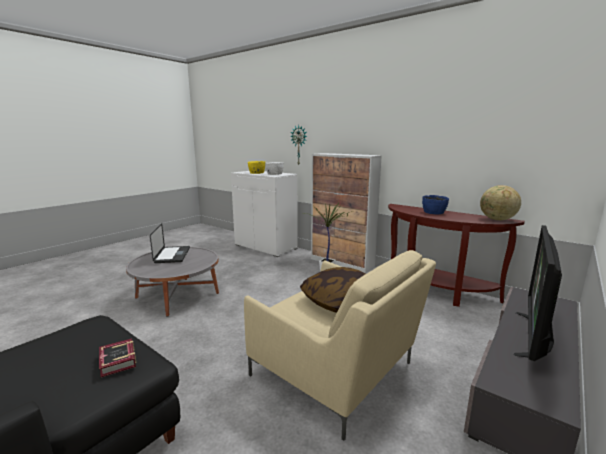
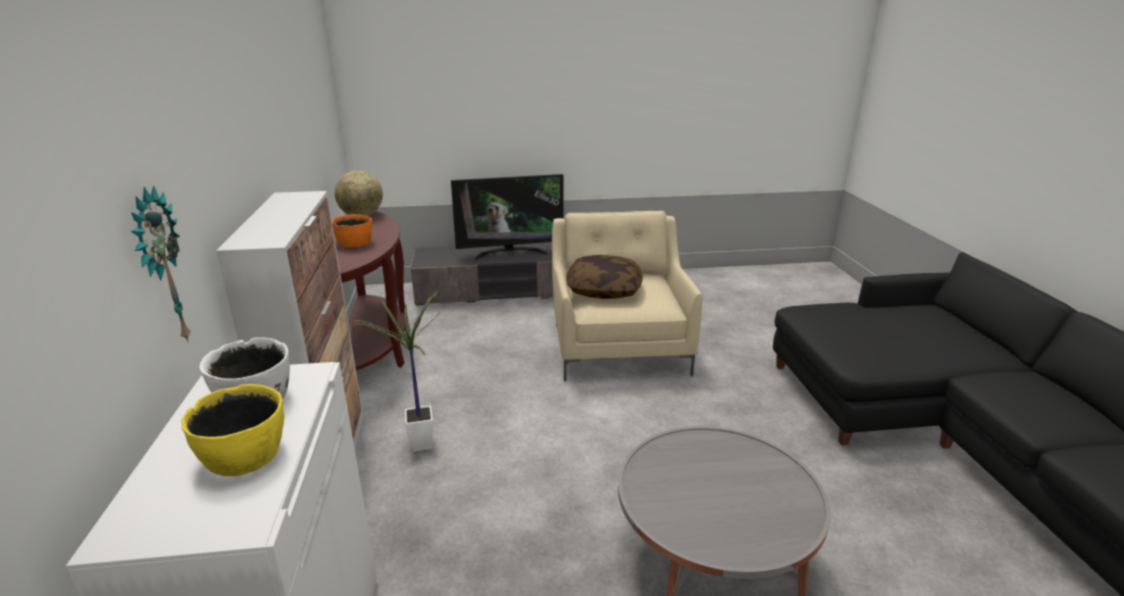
camera: 135 degrees left, 10 degrees up
(116, 362) = (824, 313): book -> none
(172, 255) = (715, 514): laptop -> none
(434, 212) = (355, 243): blue bowl -> orange bowl

